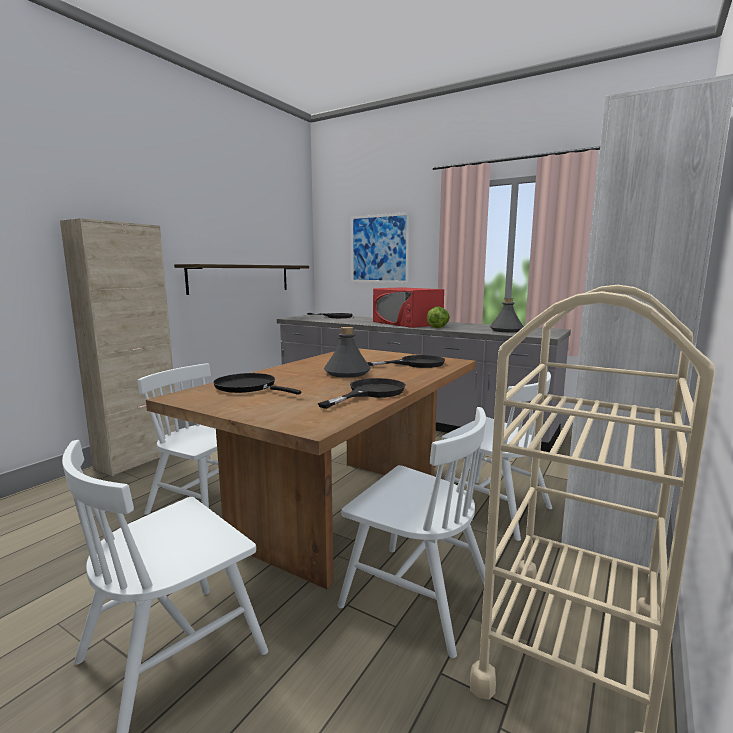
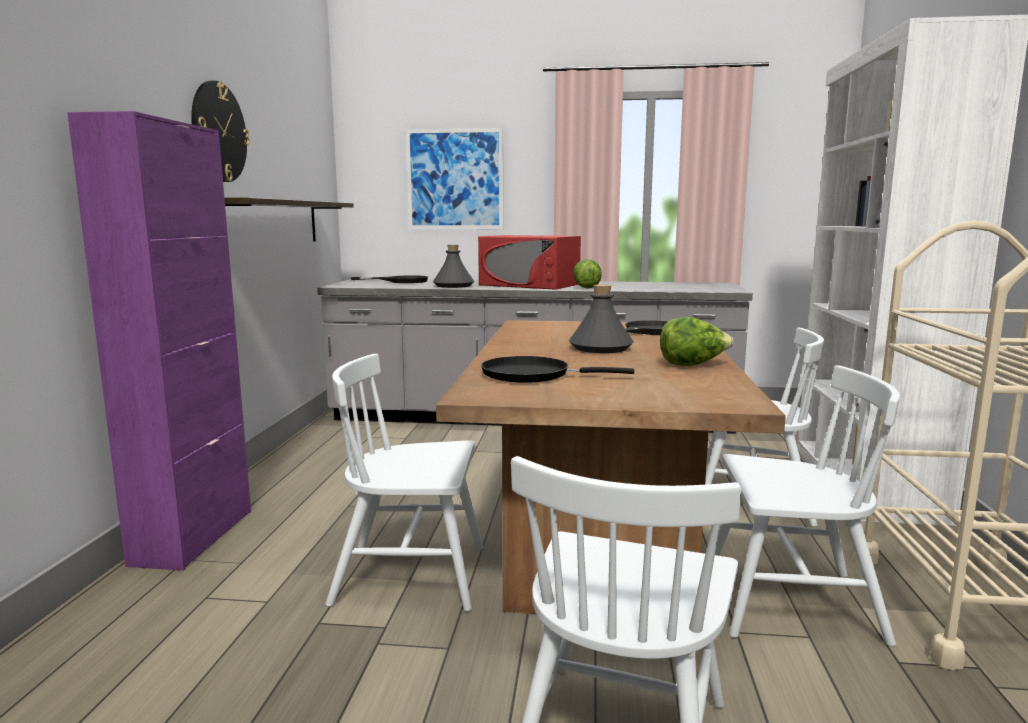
camera: 25 degrees left, 0 degrees up
(139, 459) = (194, 537): beige cabinet -> purple cabinet
(194, 225) = (219, 132): none -> wall clock
(370, 393) = (692, 365): black frying pan -> lettuce
(506, 330) = (673, 287): grey bottle -> grey bottle (453, 286)

